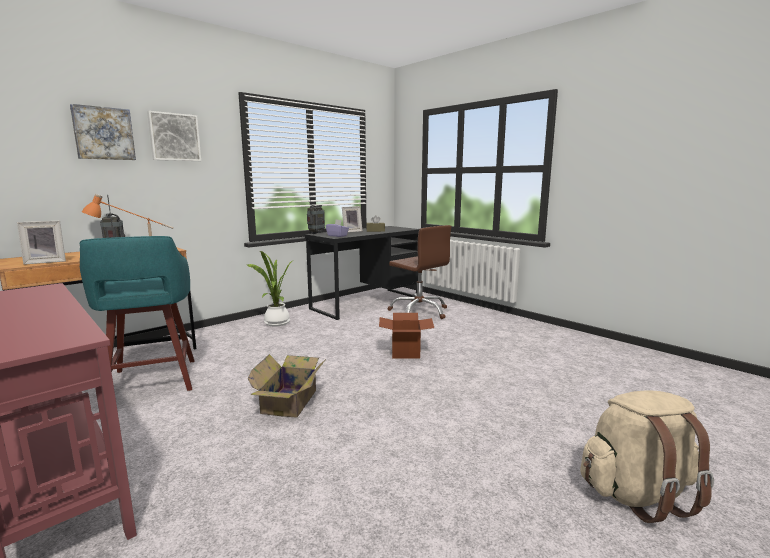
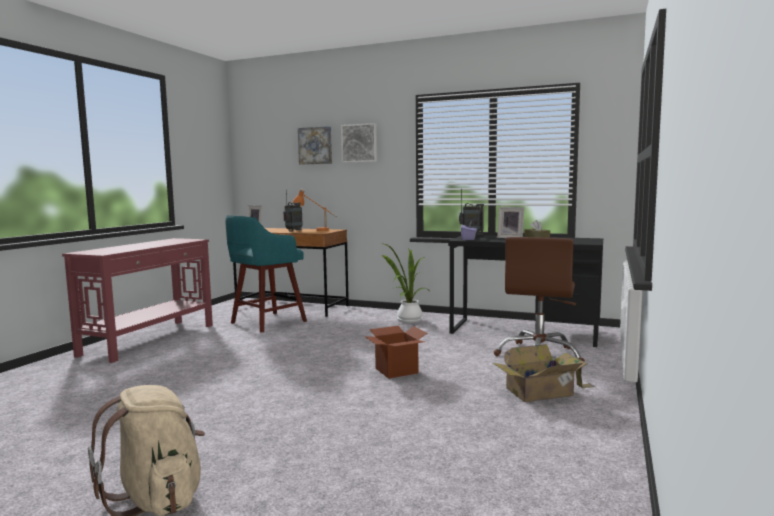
camera: 65 degrees right, 5 degrees down
(291, 400) = (263, 356): cardboard box -> cardboard box (542, 392)

